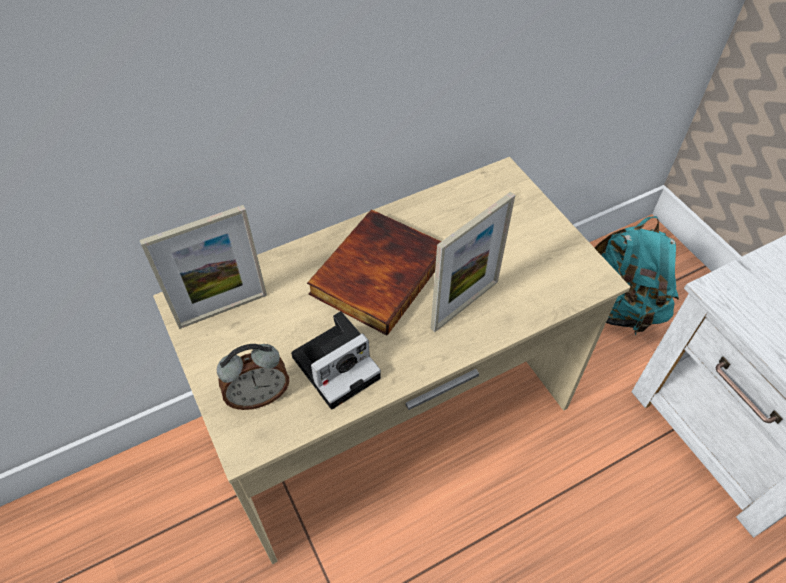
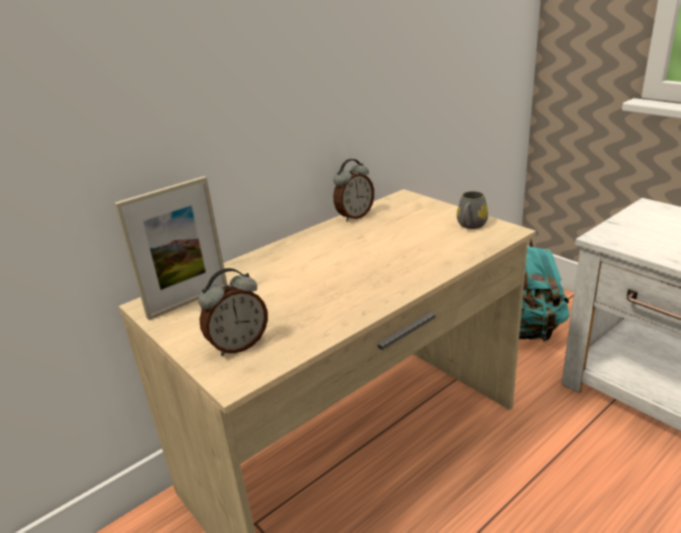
camera: 10 degrees left, 25 degrees down
(338, 364) = (308, 313): camera -> none
(377, 273) = (322, 258): book -> none
(434, 199) = (354, 216): none -> alarm clock
(465, 304) = (406, 261): picture frame -> none
(560, 257) = (470, 226): none -> grey mug

